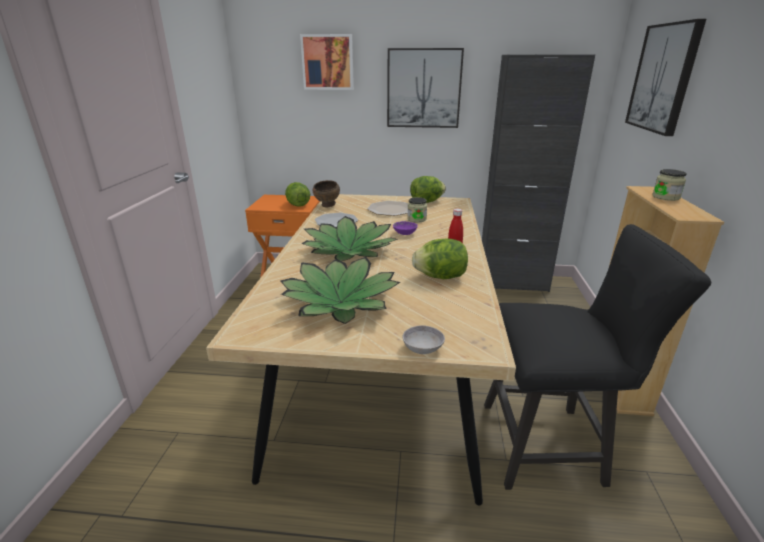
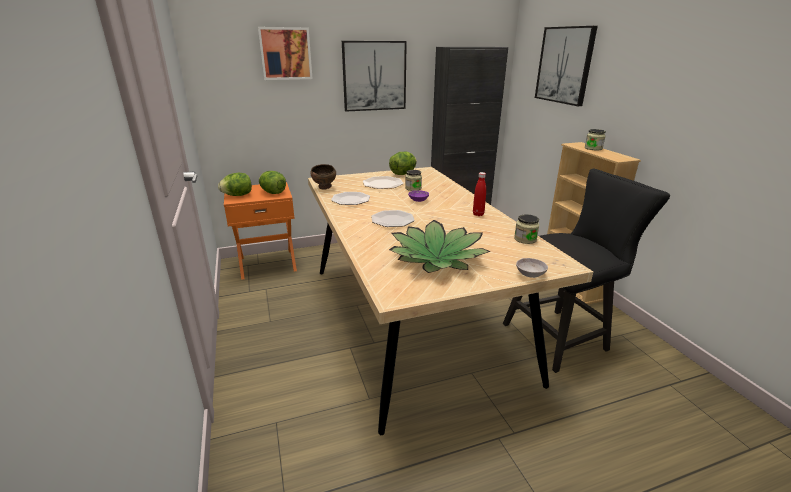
camera: 25 degrees left, 0 degrees up
(349, 250) = (392, 220): potted plant -> plate
(440, 277) = (483, 227): lettuce -> lettuce (238, 195)
(474, 303) = (525, 239): none -> jar

